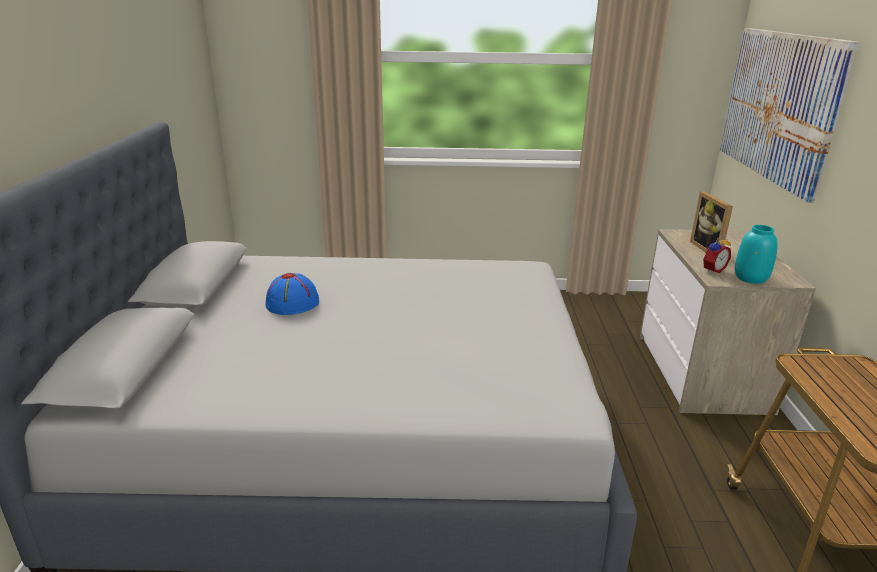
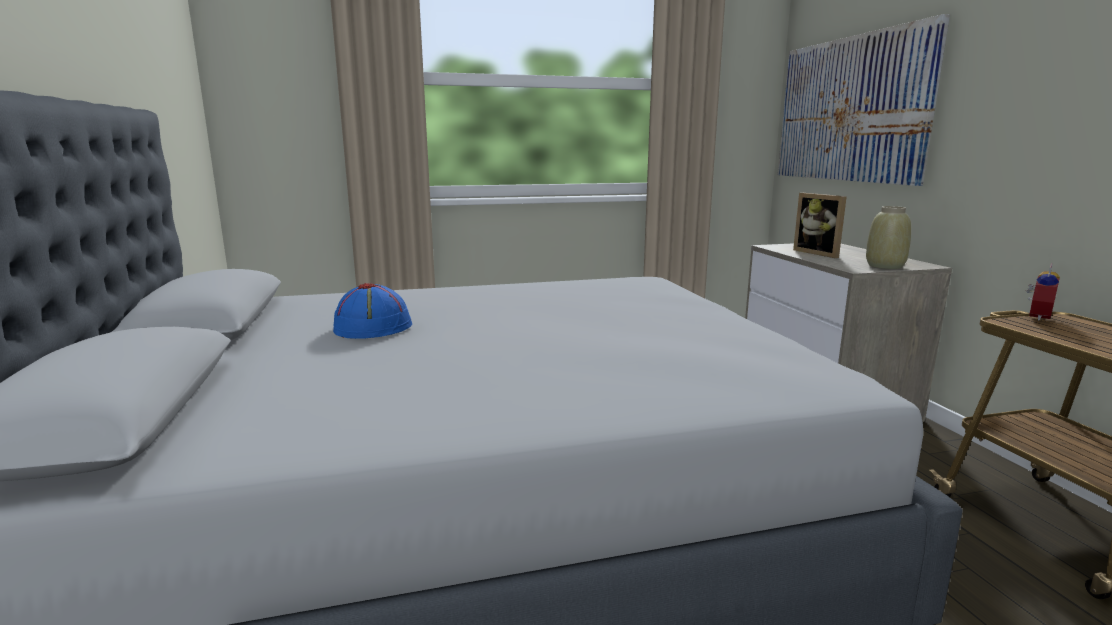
camera: 15 degrees left, 10 degrees down
(712, 270) = (841, 264): alarm clock -> alarm clock (1035, 317)
(751, 278) = (885, 266): turquoise vase -> beige vase

